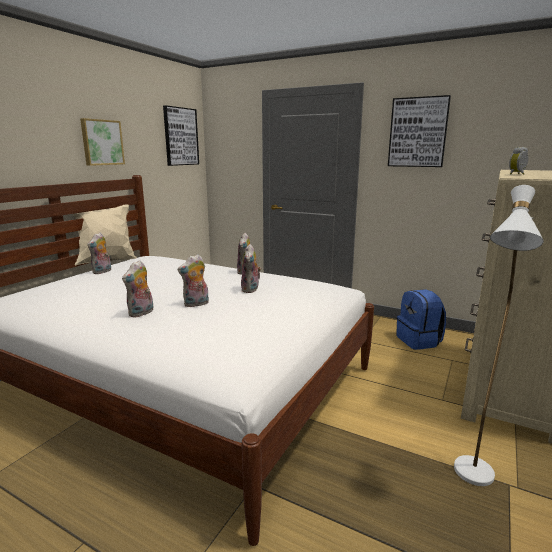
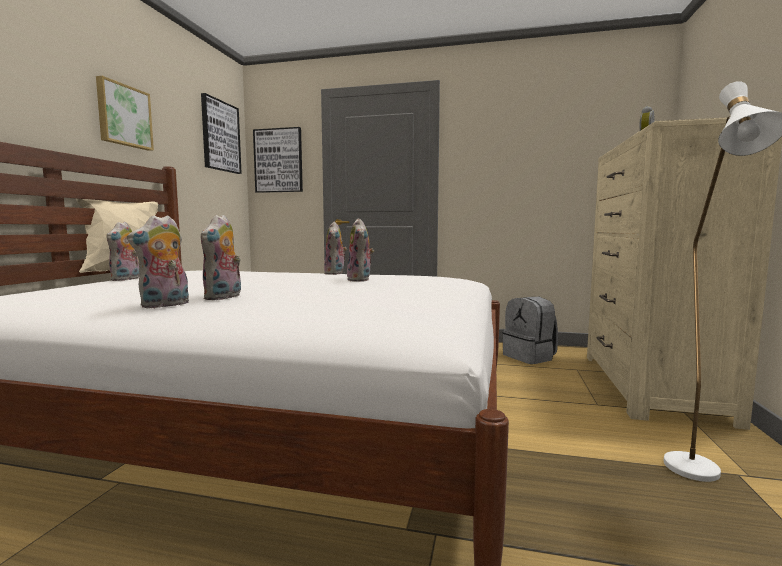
camera: 15 degrees left, 10 degrees down
(196, 304) = (299, 289): plush toy -> plush toy (165, 305)
(418, 132) = (501, 131): picture -> picture (278, 160)
(419, 341) = (530, 357): blue backpack -> grey backpack

